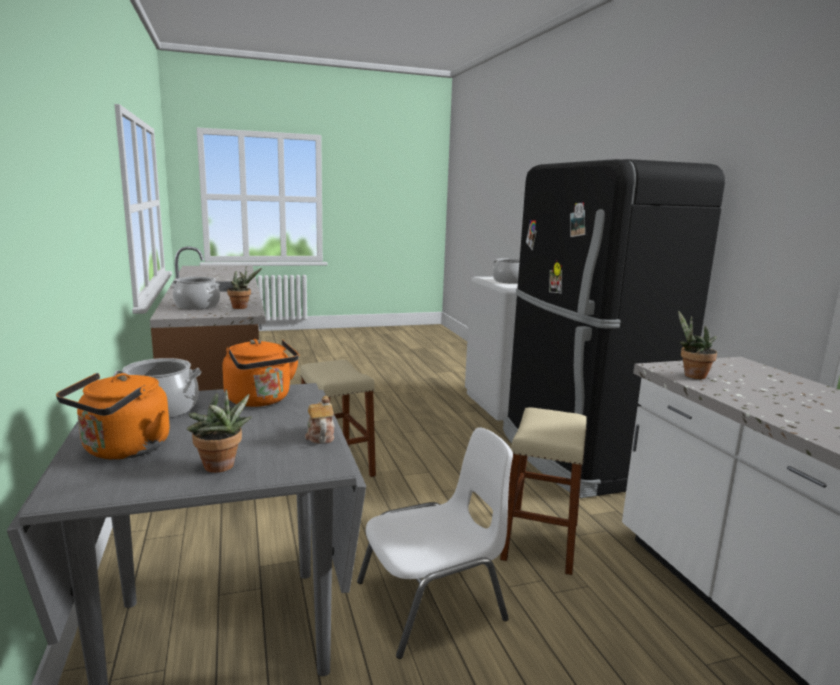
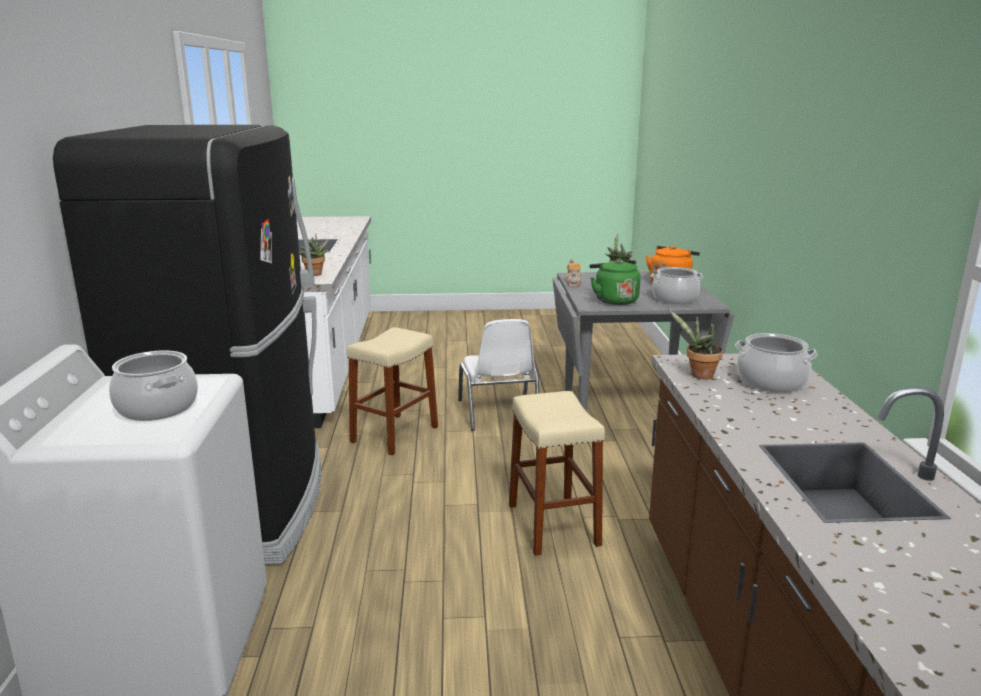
camera: 165 degrees left, 5 degrees up
(261, 400) = (614, 300): orange kettle -> green kettle
(433, 601) = (498, 413): white chair -> white chair turned 90 degrees counterclockwise

